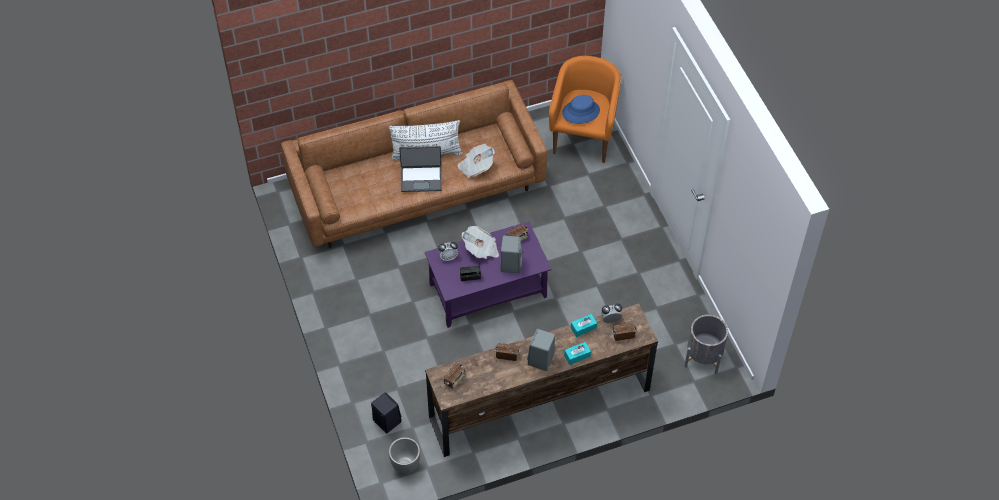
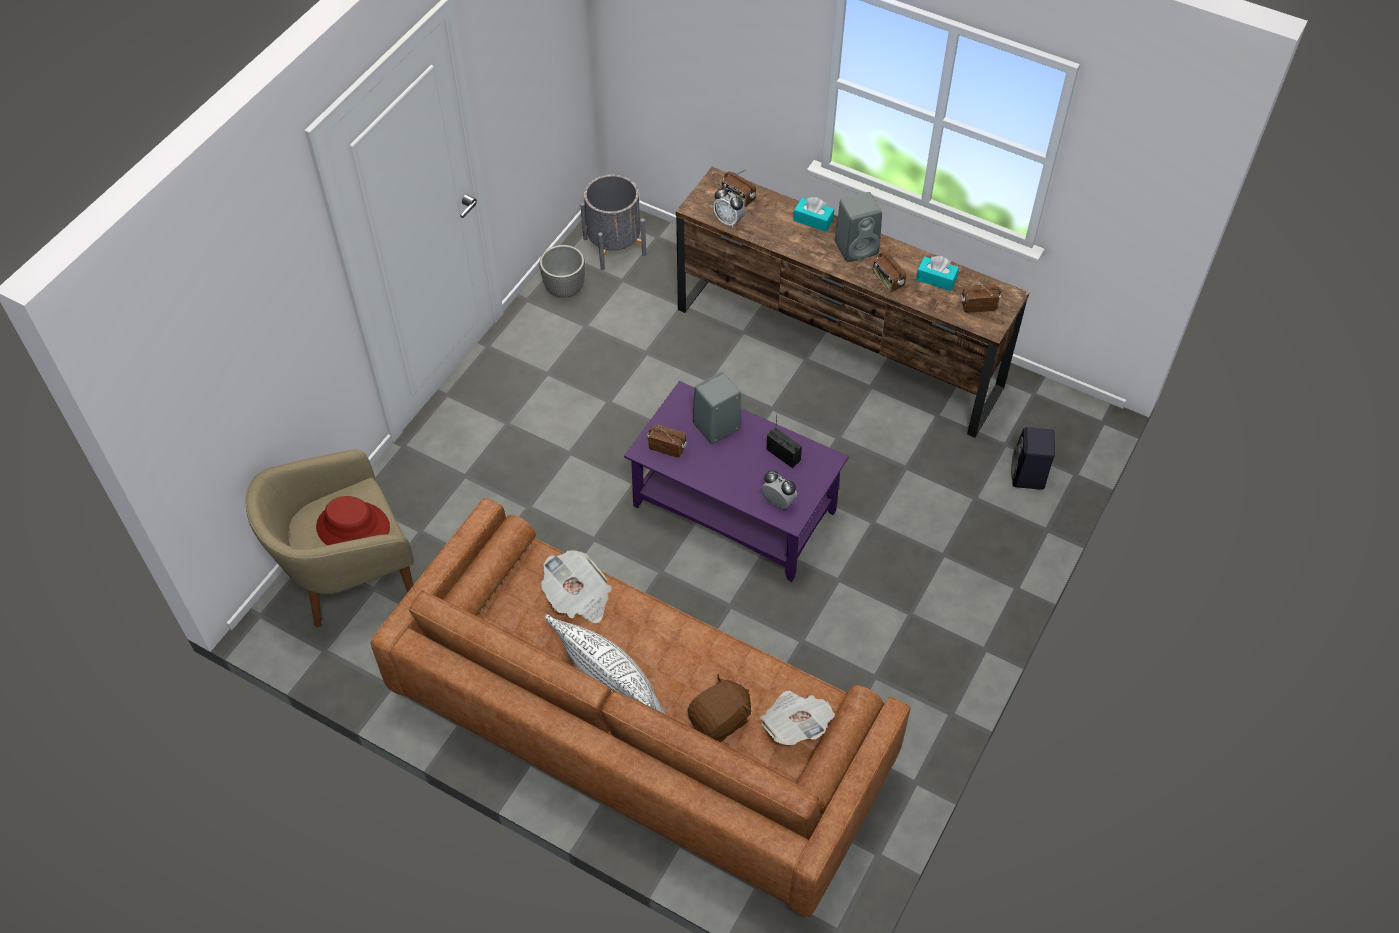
camera: 130 degrees left, 0 degrees up
(376, 176) = (720, 720): none -> brown plush toy
(405, 464) = (1056, 416): planter -> planter (565, 290)
(421, 178) = (667, 652): laptop -> none
(481, 249) = (726, 474): newspaper -> newspaper (795, 724)
(580, 112) = (353, 528): blue hat -> red hat
(583, 138) = (350, 582): orange armchair -> beige armchair
(583, 328) = (768, 237): turquoise tissue box -> turquoise tissue box (936, 279)

